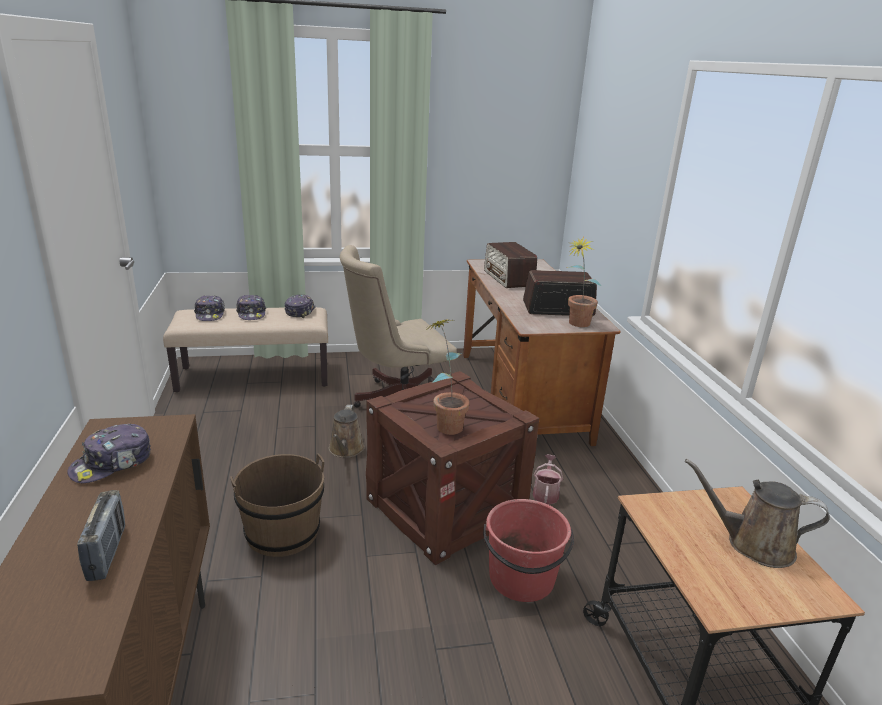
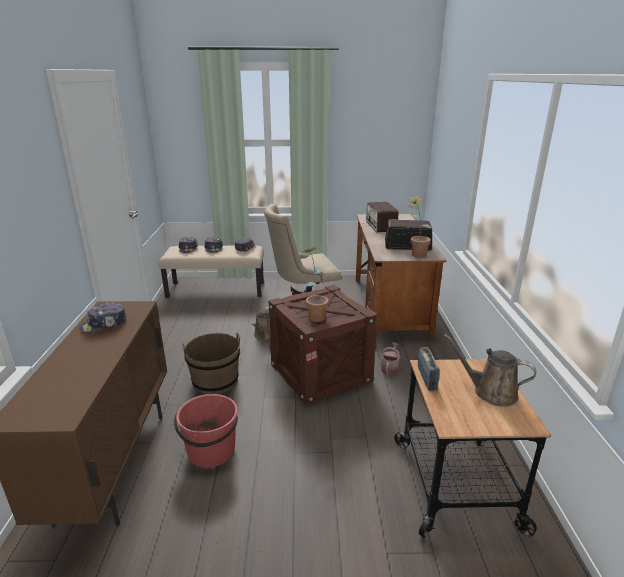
camera: 10 degrees right, 0 degrees up
(107, 553) = (91, 368): radio -> radio (426, 378)
(521, 579) = (360, 417): red bucket -> red bucket (211, 451)

